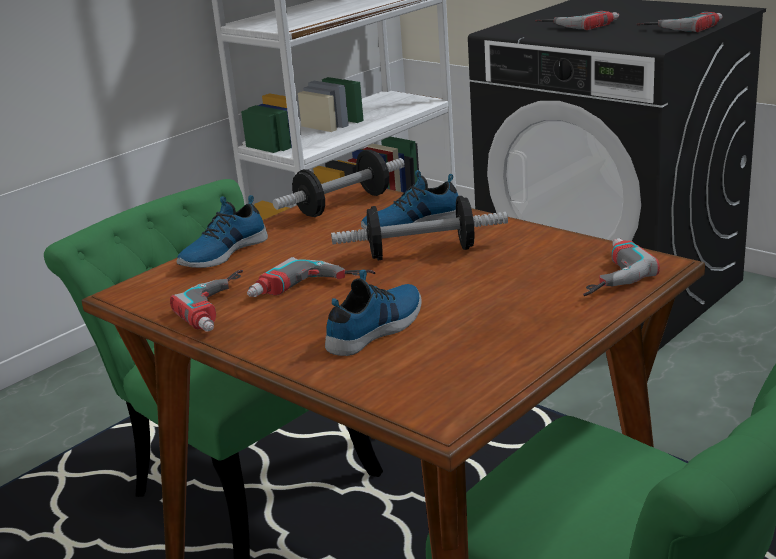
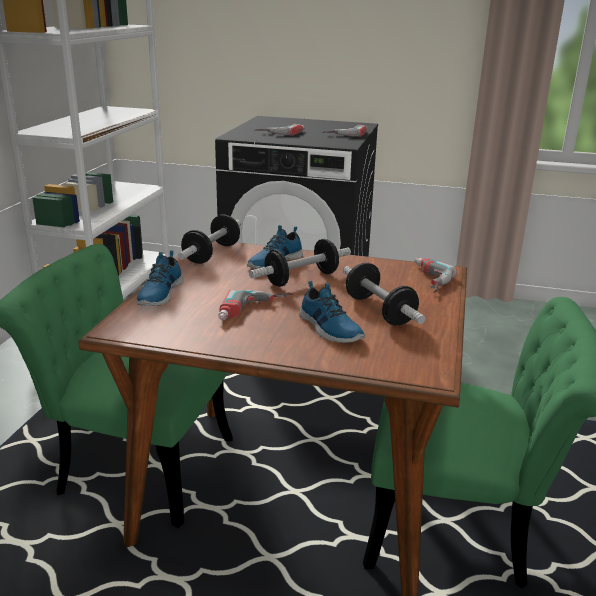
camera: 30 degrees left, 0 degrees up
(225, 307) = (206, 330): power drill -> none
(377, 328) = (329, 328): shoe -> shoe turned 135 degrees clockwise
(477, 313) = (379, 311): none -> dumbbell

